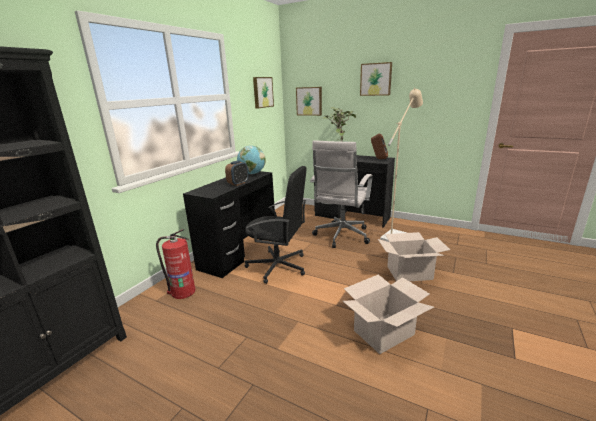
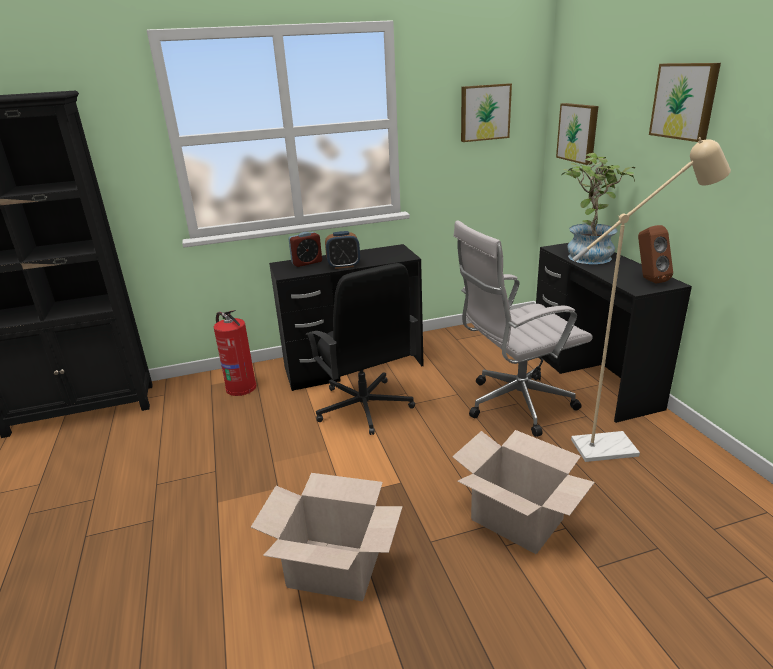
camera: 45 degrees right, 5 degrees up
(210, 187) = (307, 263): none -> alarm clock
(252, 173) = (393, 254): globe -> none

